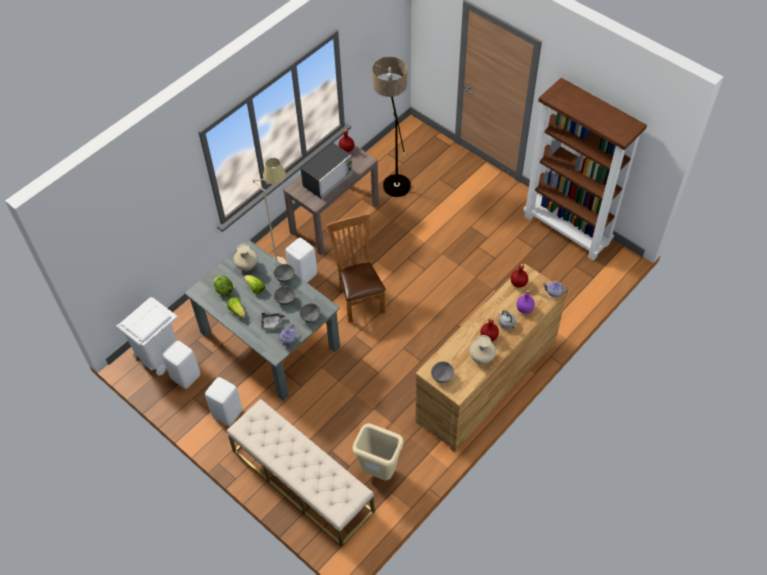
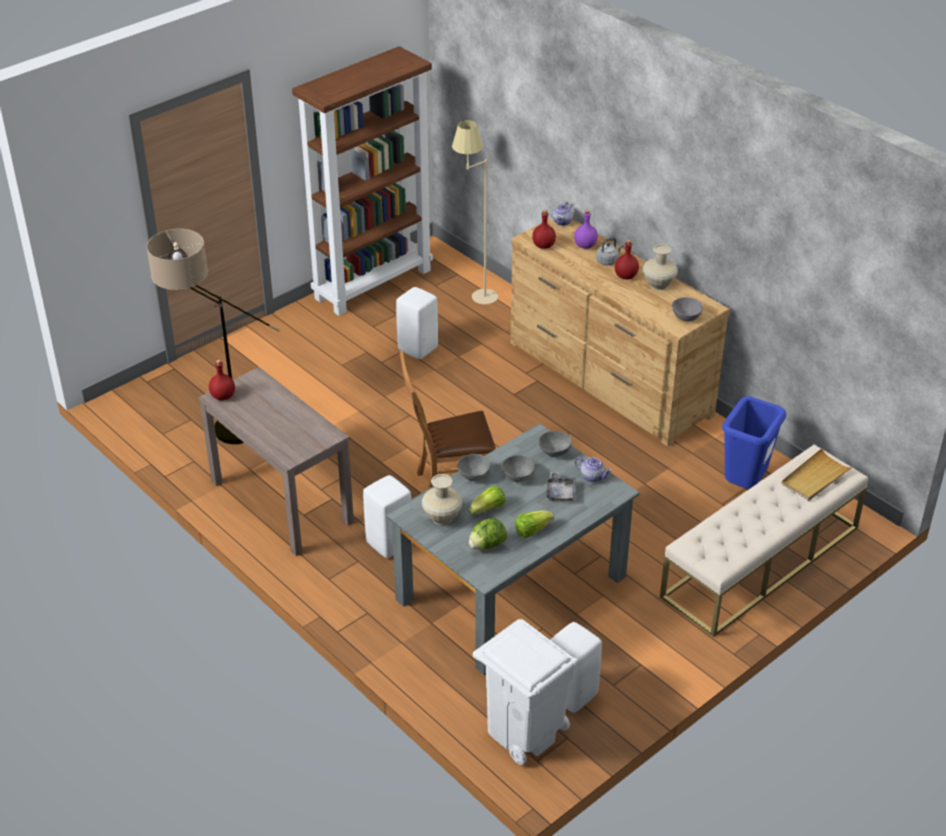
camera: 85 degrees left, 15 degrees down
(227, 413) = (645, 643): white stool -> white stool (418, 349)
(282, 258) = (347, 568): beige floor lamp -> beige floor lamp (474, 292)
(328, 180) = (284, 419): microwave -> none
(332, 490) = (815, 477): none -> beige tray
(379, 472) = (744, 485): beige trash can -> blue trash can

